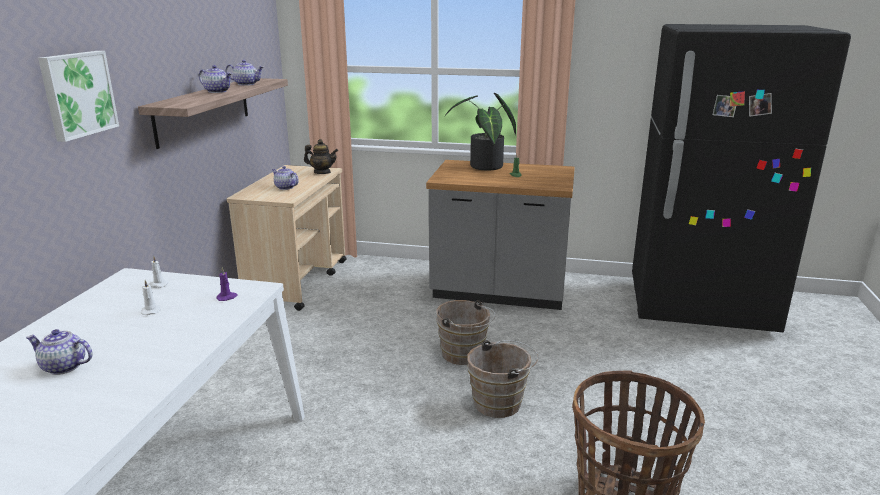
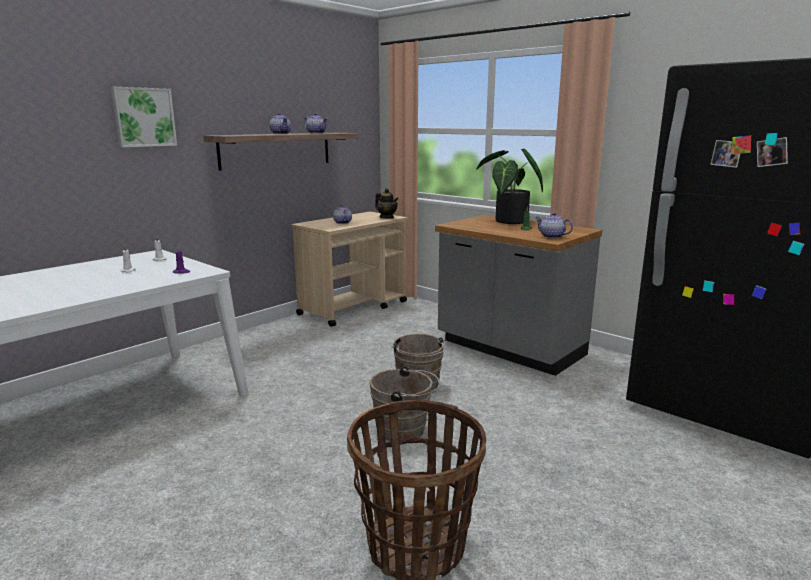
camera: 30 degrees right, 5 degrees down
(63, 367) = (34, 286): teapot -> teapot (551, 237)

